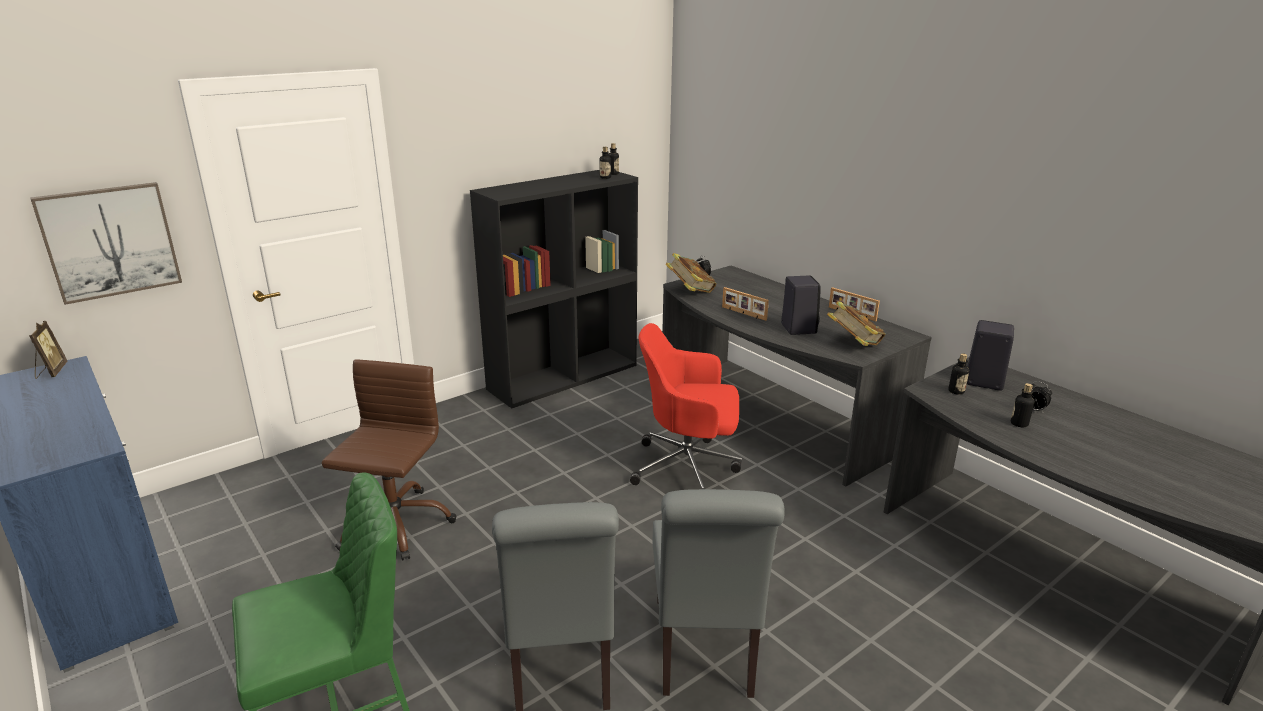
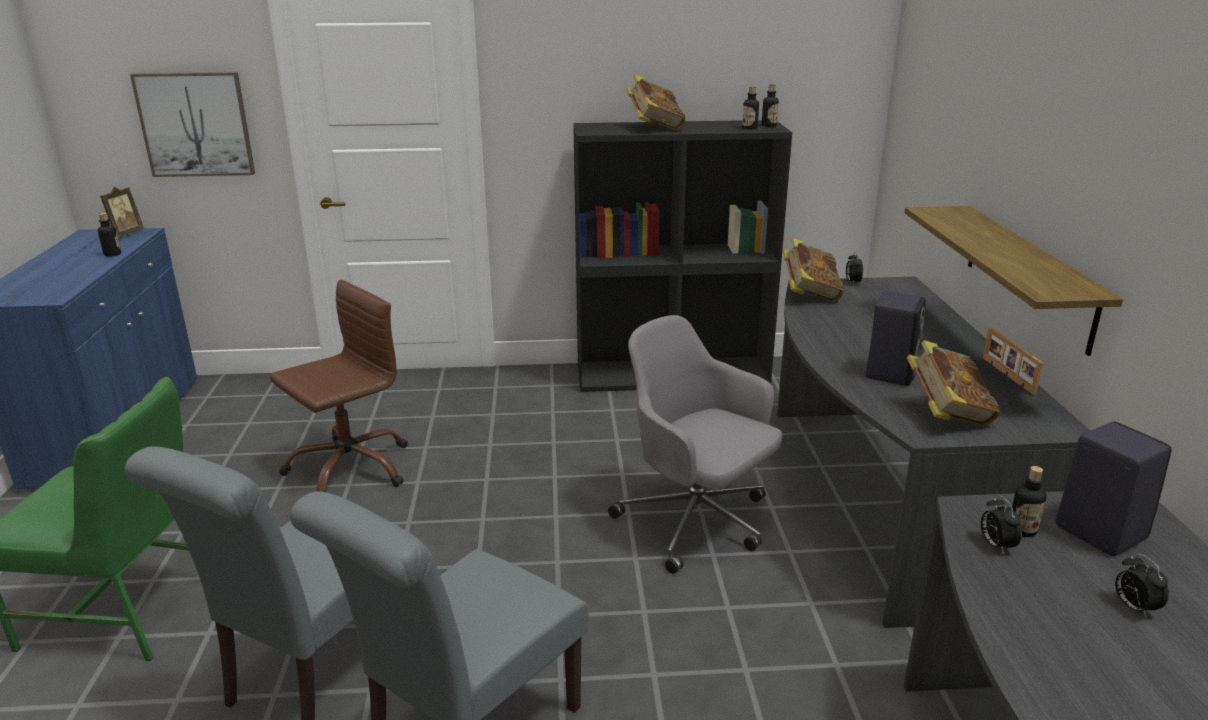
camera: 35 degrees right, 0 degrees up
(541, 186) = (654, 128): none -> book
(688, 468) = (696, 522): red office chair -> grey office chair
(743, 313) = (840, 336): picture frame -> none
(846, 250) = (1028, 275): none -> shelf
(956, 402) = (995, 545): none -> alarm clock
(1019, 423) = (1068, 617): bottle -> bottle (112, 254)

